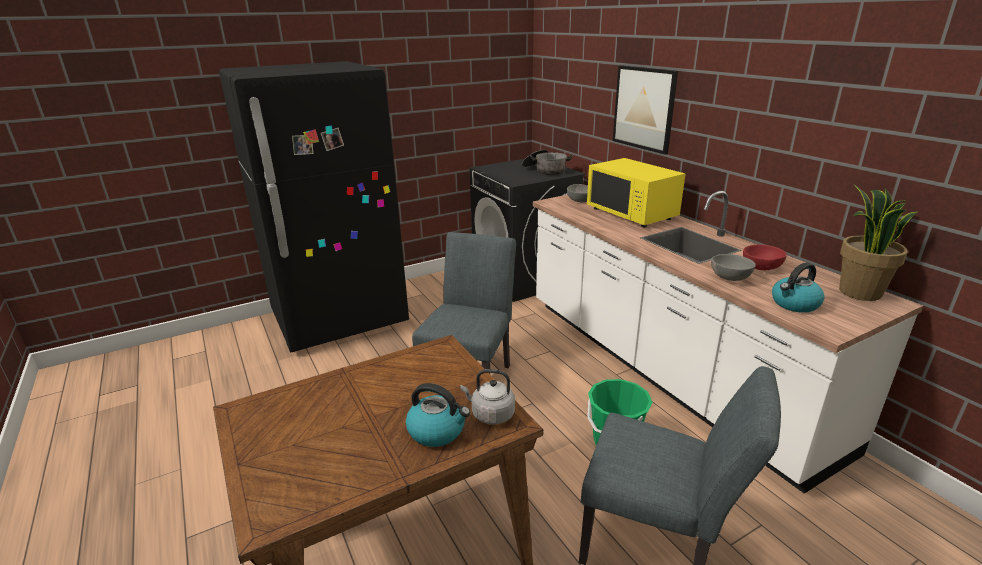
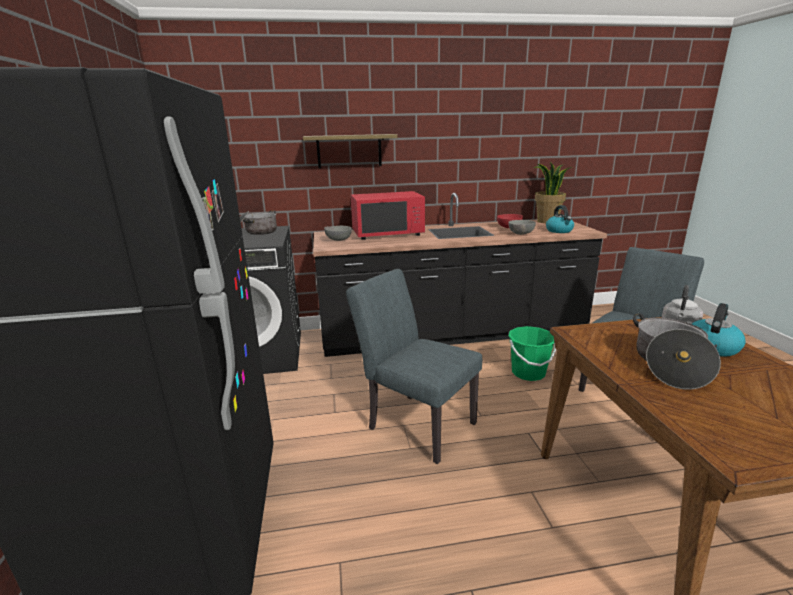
camera: 70 degrees left, 5 degrees down
(384, 396) = (669, 364): none -> cooking pot
(632, 213) = (387, 233): yellow microwave -> red microwave
(644, 108) = (349, 151): picture -> shelf
(665, 368) = (452, 334): white counter -> black counter

